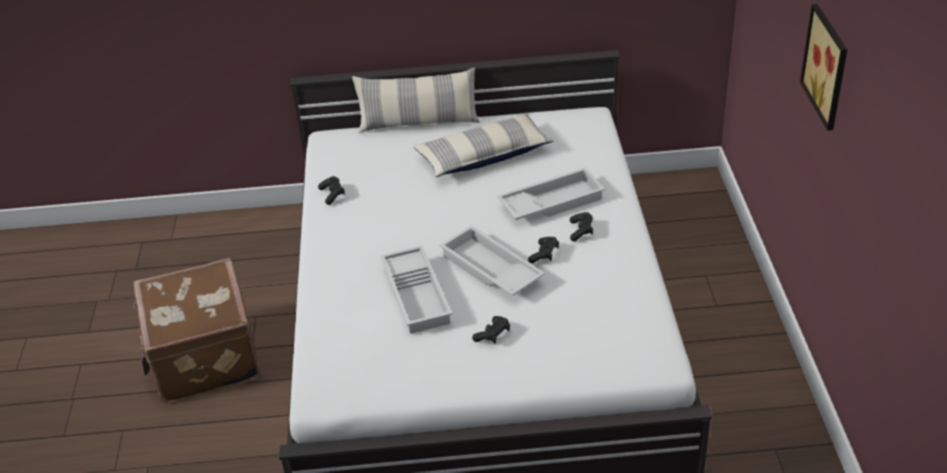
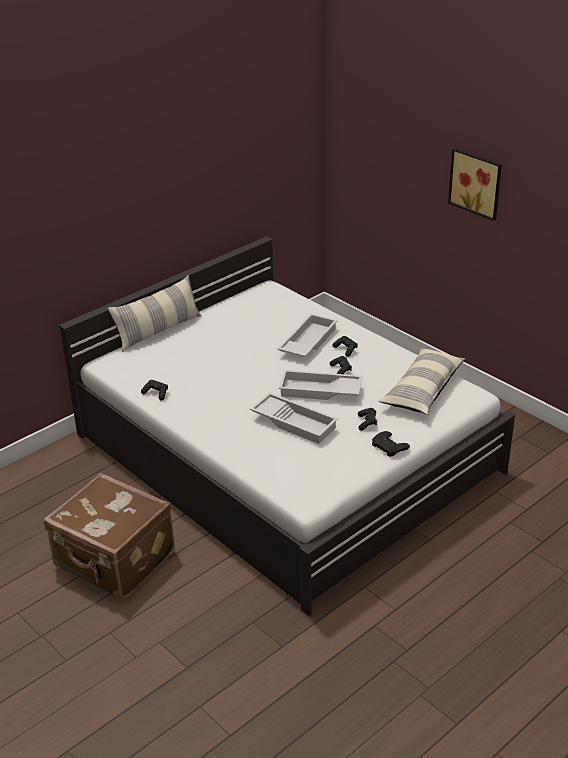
camera: 40 degrees left, 5 degrees down
(478, 377) = (387, 447): none -> black game controller
(483, 156) = (230, 333): pillow -> pillow (422, 390)

